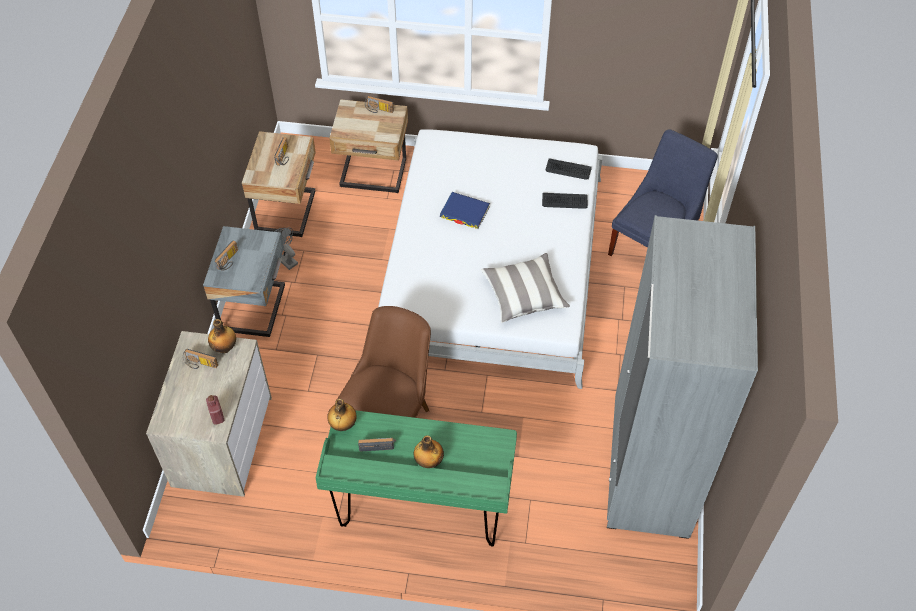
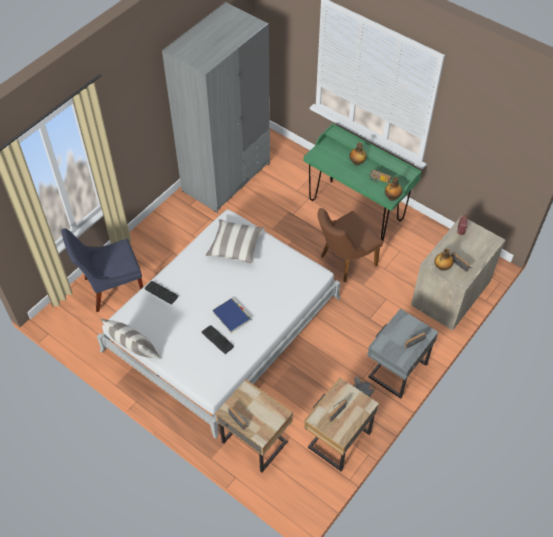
camera: 150 degrees left, 0 degrees up
(539, 136) = (134, 351): none -> pillow
(568, 170) = (139, 313): keyboard -> keyboard (218, 339)

